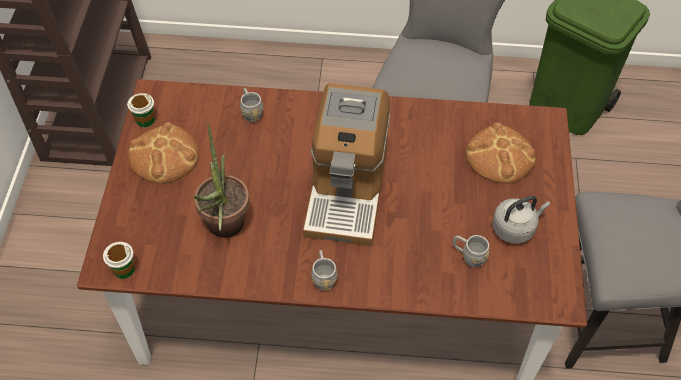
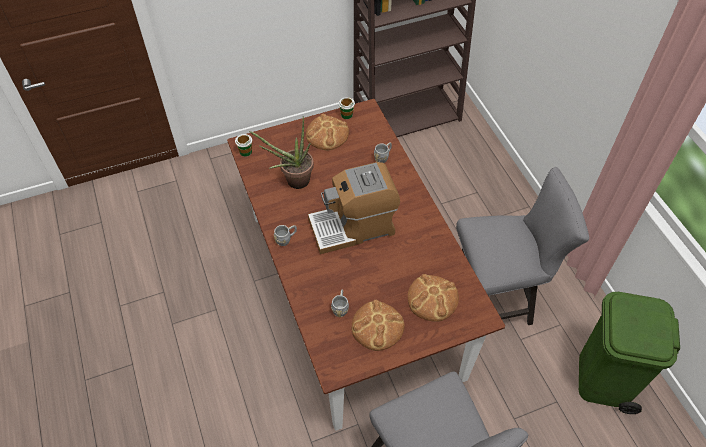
camera: 65 degrees right, 0 degrees up
(515, 228) = (377, 326): grey kettle -> bread

